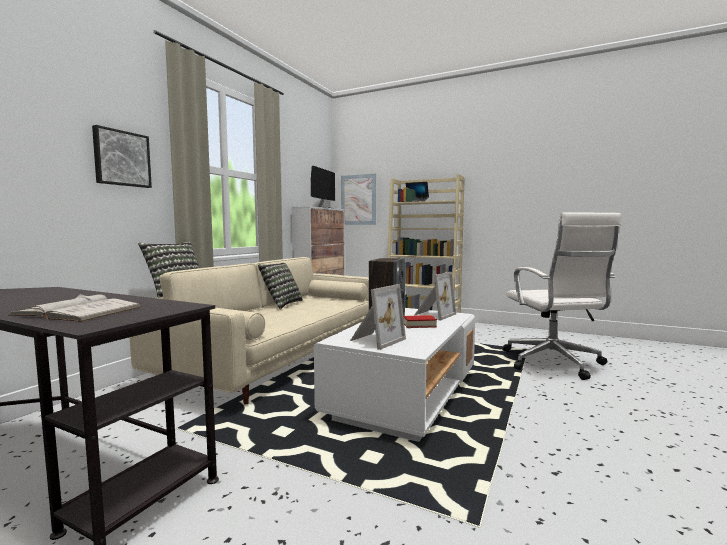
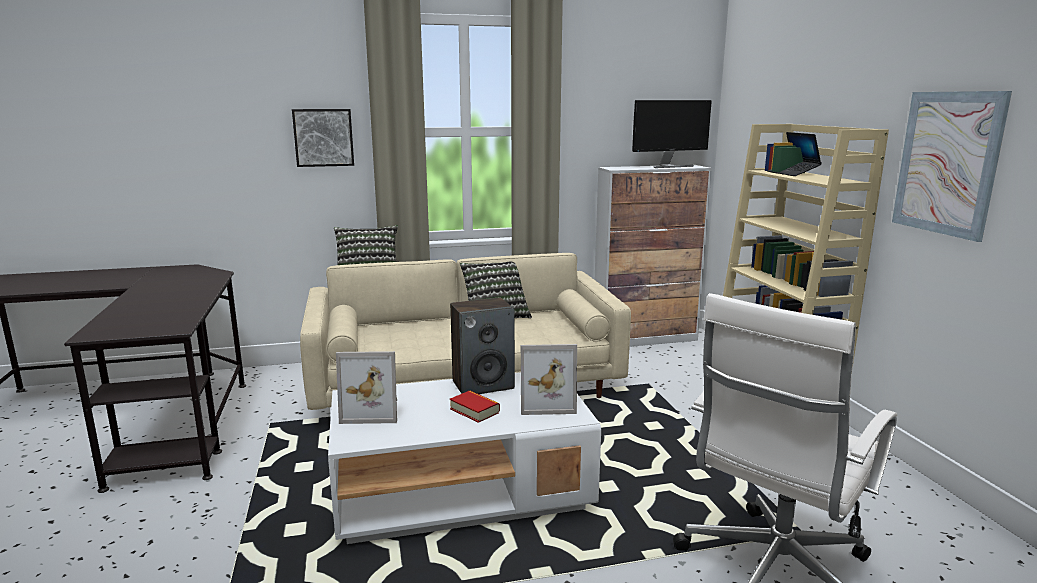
camera: 50 degrees right, 10 degrees up
(78, 311) = (136, 314): white book -> none
(358, 200) = (743, 151): picture -> picture (947, 163)

